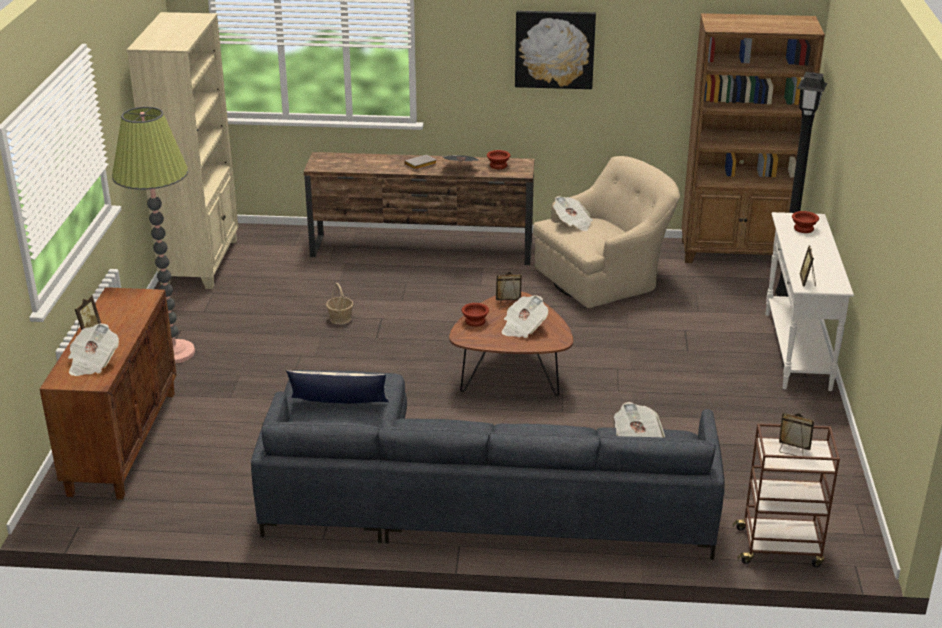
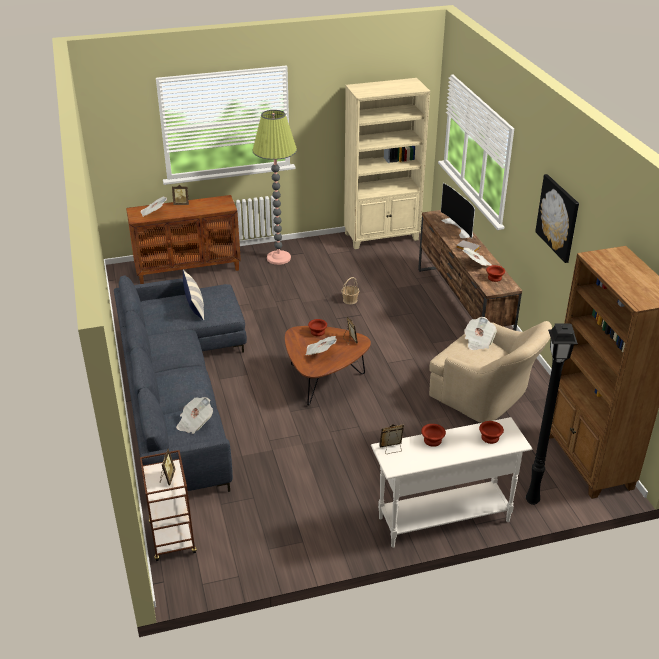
camera: 70 degrees right, 5 degrees up
(365, 158) = (459, 227): none -> television
(800, 258) = (432, 441): none -> brown bowl

